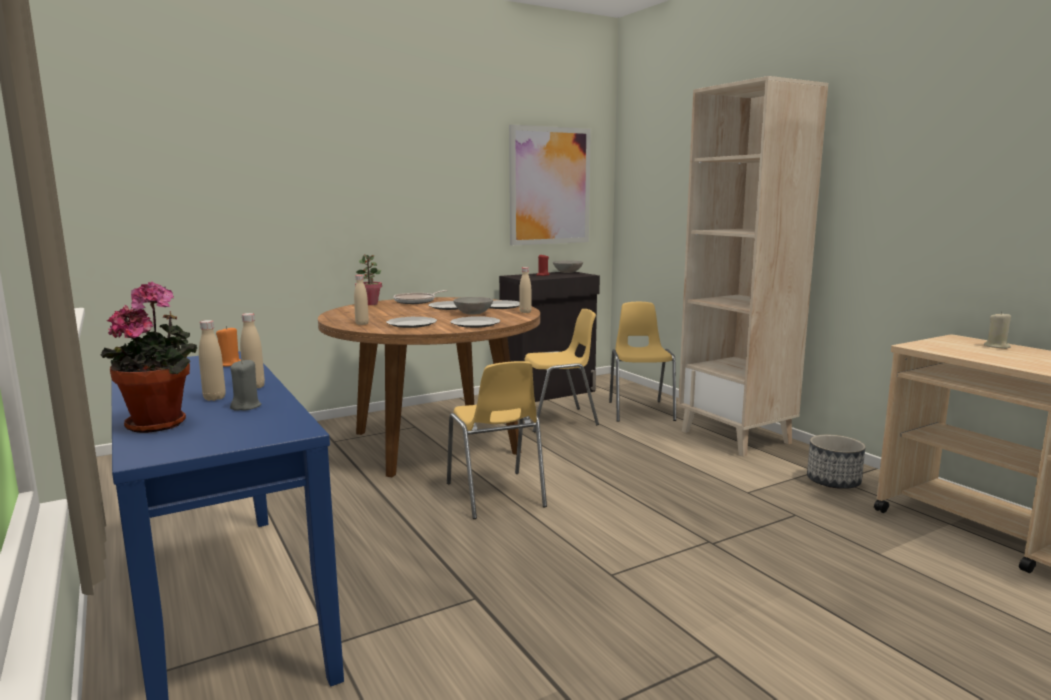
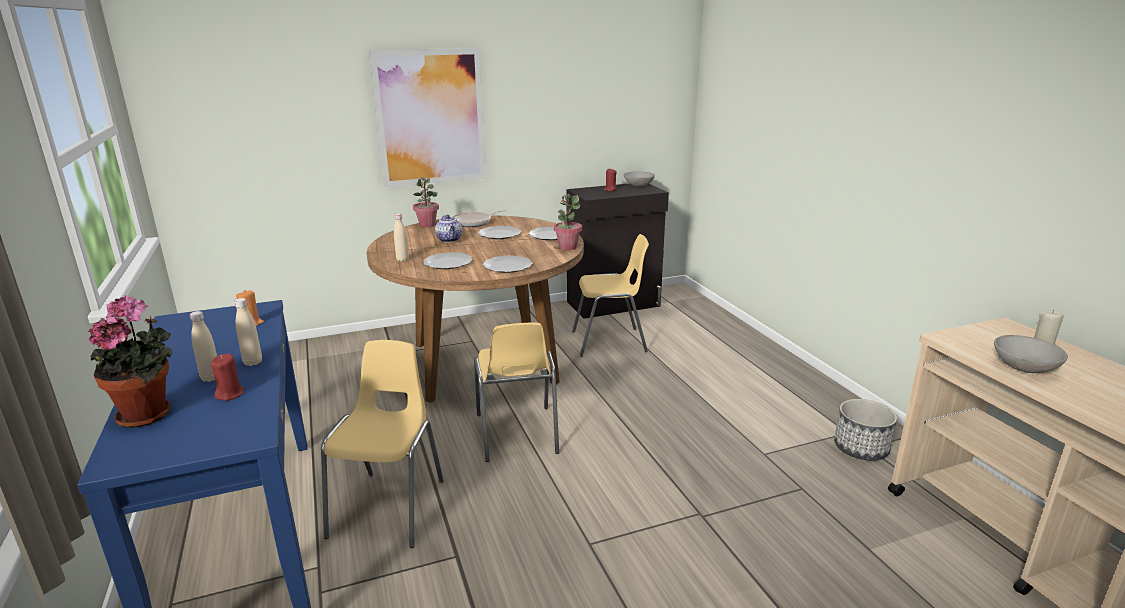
camera: 10 degrees right, 10 degrees up
(246, 406) = (230, 394): grey candle -> red candle
(401, 311) = (449, 240): none -> teapot
(473, 313) = (515, 247): grey bowl -> grey bowl (1024, 367)
(525, 312) = (567, 247): beige bottle -> potted plant
(549, 186) = (623, 94): picture -> picture (430, 118)
(640, 411) = (696, 336): yellow chair -> yellow chair (390, 507)
(736, 437) = (782, 379): beige bookcase -> none

